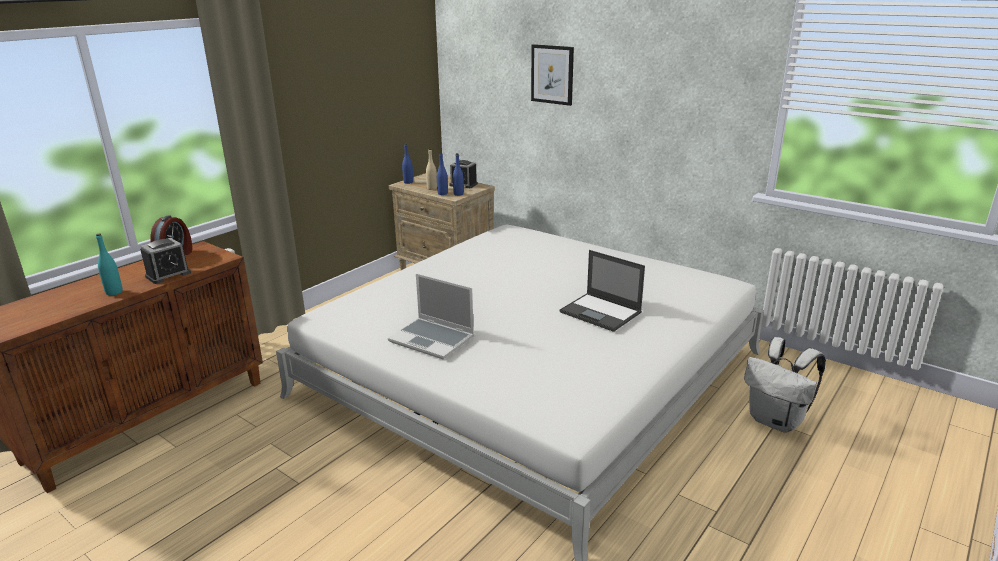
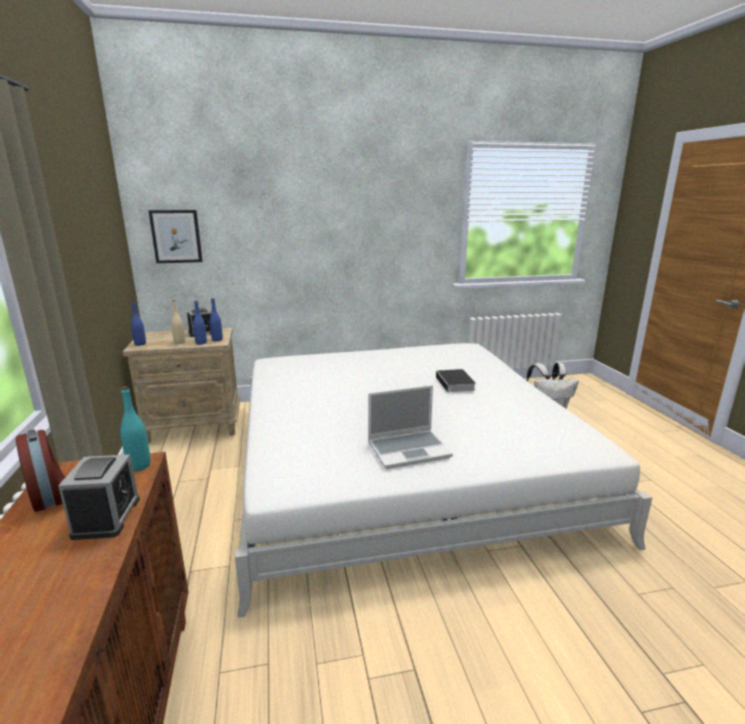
camera: 50 degrees left, 5 degrees down
(114, 292) = (68, 586): turquoise bottle -> turquoise bottle (139, 466)
(552, 74) = (274, 216): picture -> picture (176, 236)
(601, 312) = (455, 384): laptop -> book

